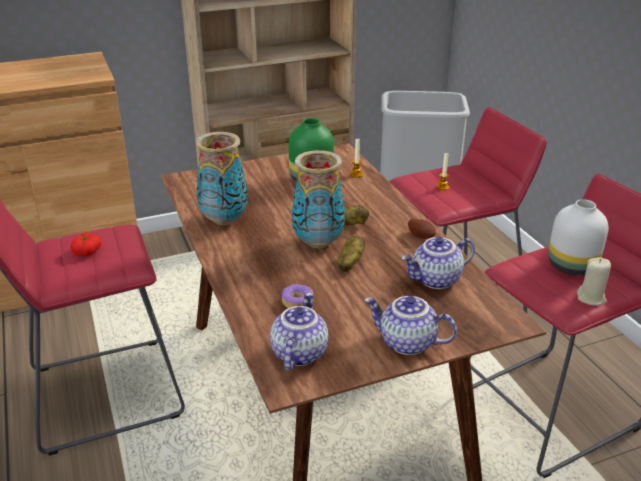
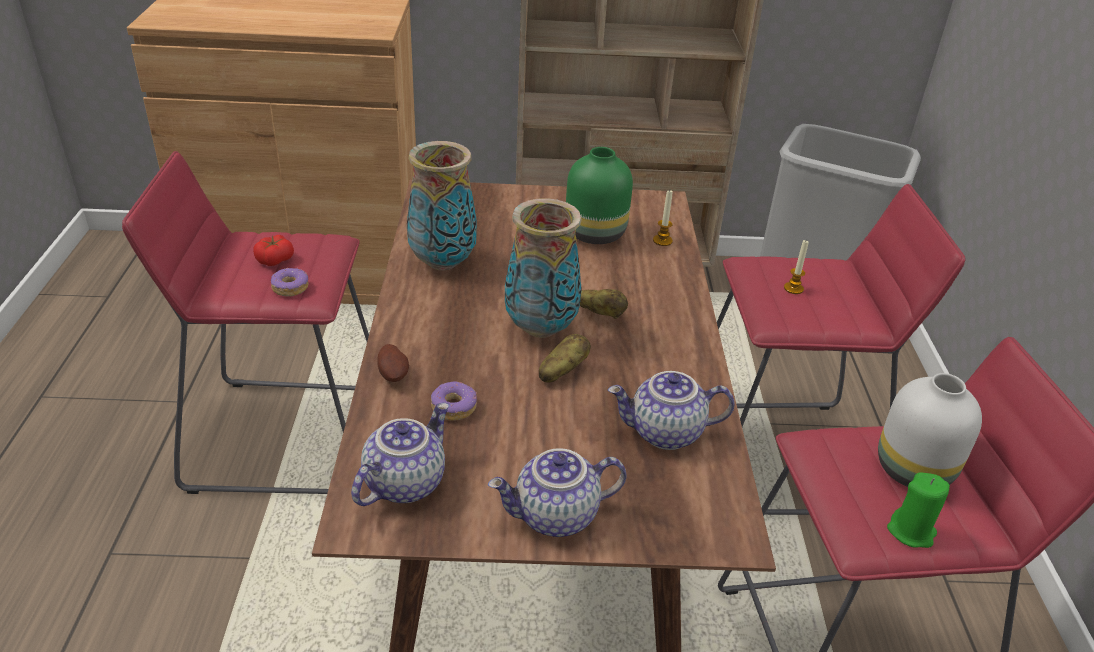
camera: 20 degrees right, 5 degrees up
(113, 266) = (290, 288): none -> donut
(406, 343) = (556, 517): teapot -> teapot turned 60 degrees counterclockwise
(421, 236) = (690, 359): potato -> potato (394, 374)
(591, 298) = (911, 531): beige candle -> green candle

